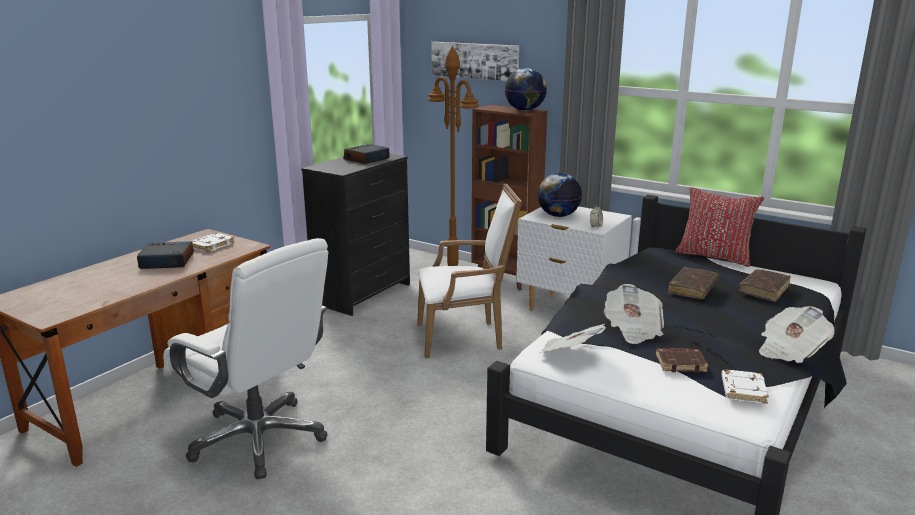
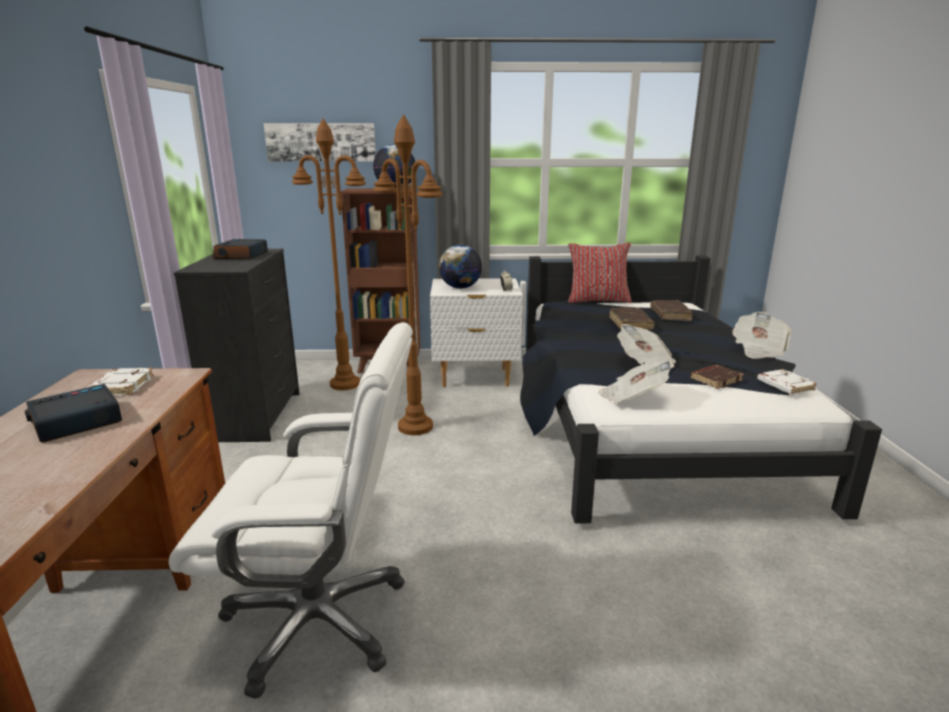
camera: 35 degrees left, 0 degrees up
(465, 337) = (416, 427): white armchair -> brown floor lamp

